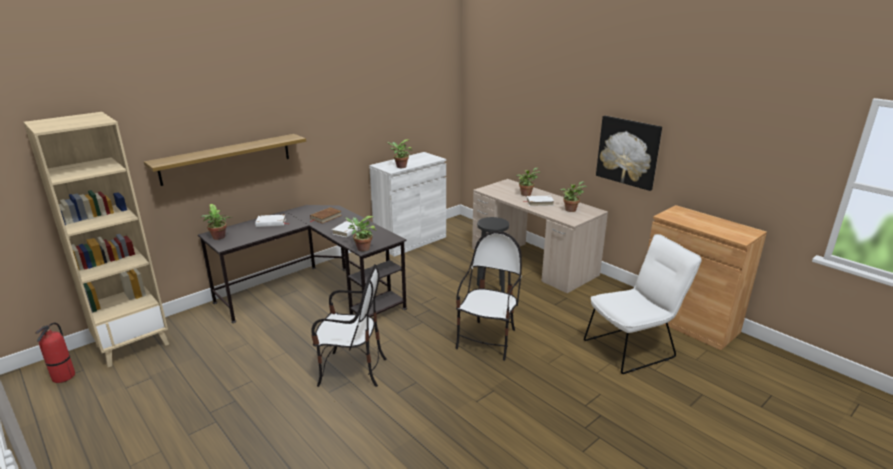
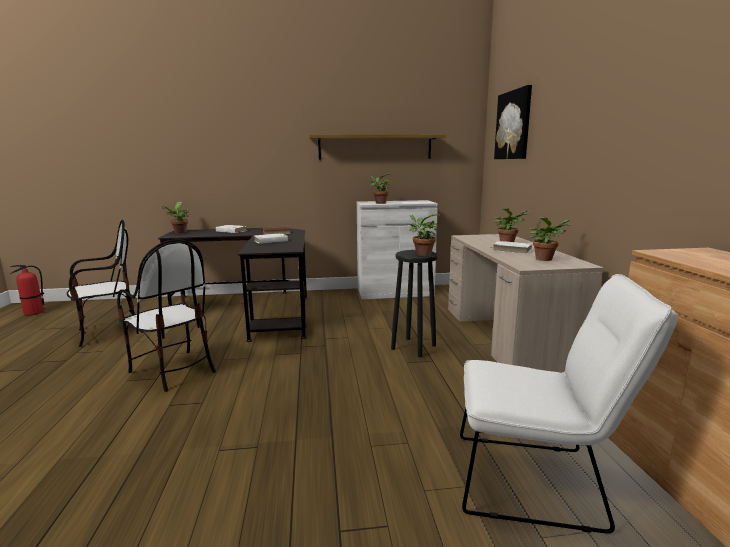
camera: 35 degrees right, 10 degrees down
(133, 344) = (97, 307): beige bookcase -> none
(227, 158) = (207, 167): shelf -> shelf (375, 147)
(361, 249) = (250, 250): potted plant -> potted plant (421, 254)
(488, 340) = (337, 392): chair -> chair (109, 332)
(628, 152) = (637, 165): picture -> picture (513, 125)

